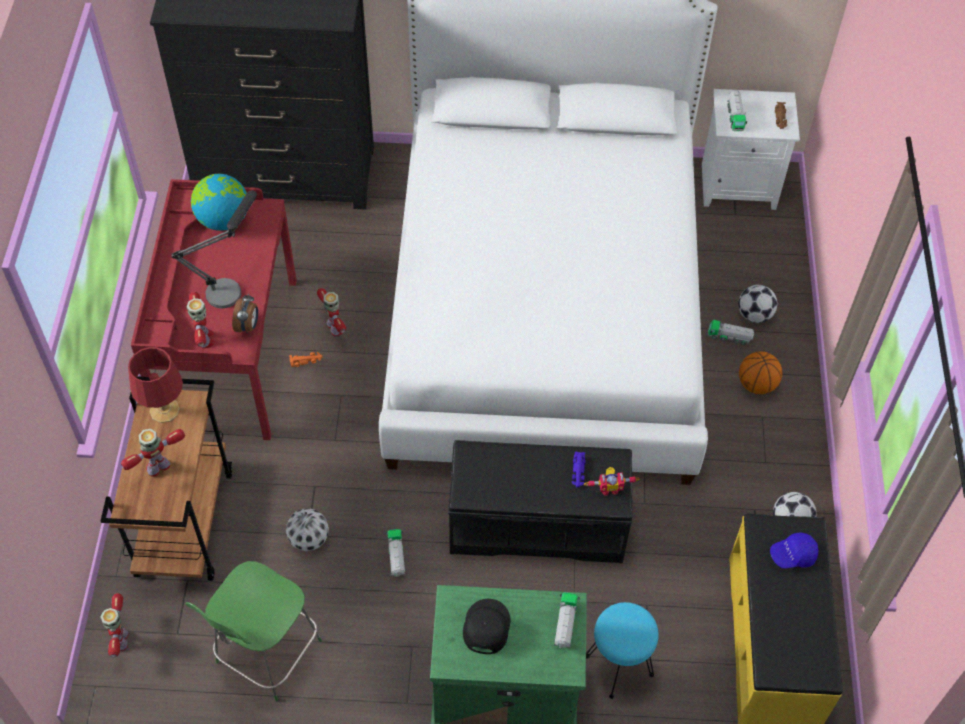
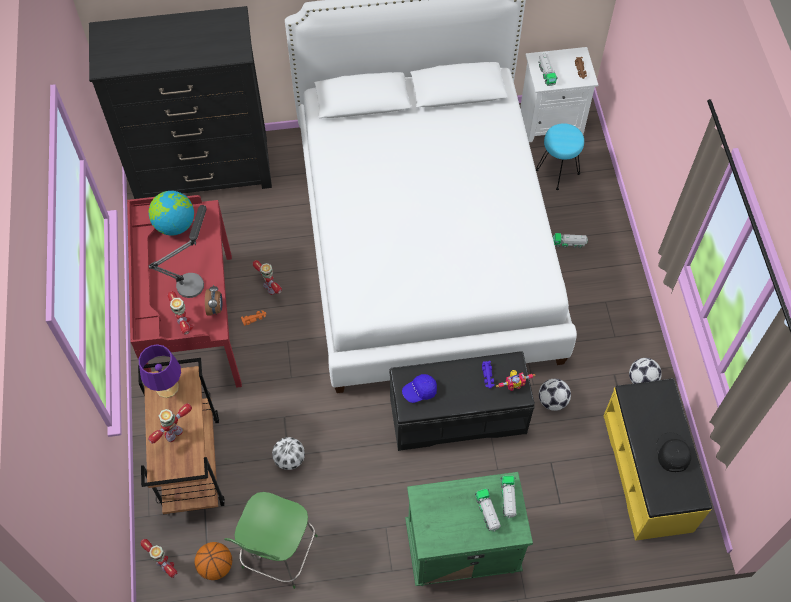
camera: 10 degrees left, 5 degrees up
(121, 640) = (165, 564): toy robot -> toy robot turned 150 degrees clockwise
(165, 410) = (167, 387): red table lamp -> purple table lamp
(396, 557) = (359, 461): toy truck -> toy truck (487, 513)
(485, 627) = (450, 512): black cap -> black cap (672, 453)
(618, 666) = (540, 512): turquoise stool -> turquoise stool (557, 172)
(754, 315) = (583, 223): football -> football (552, 401)
(756, 384) = (596, 277): basketball -> basketball (216, 566)
(792, 555) = (656, 411): blue cap -> blue cap (419, 391)

